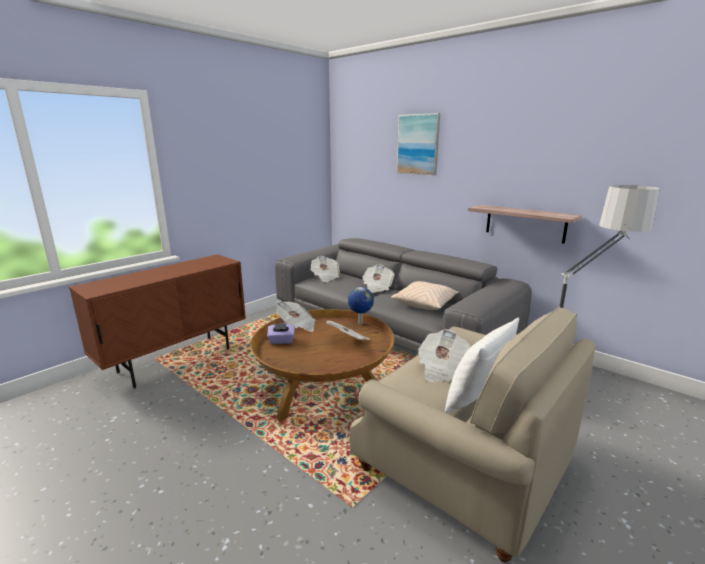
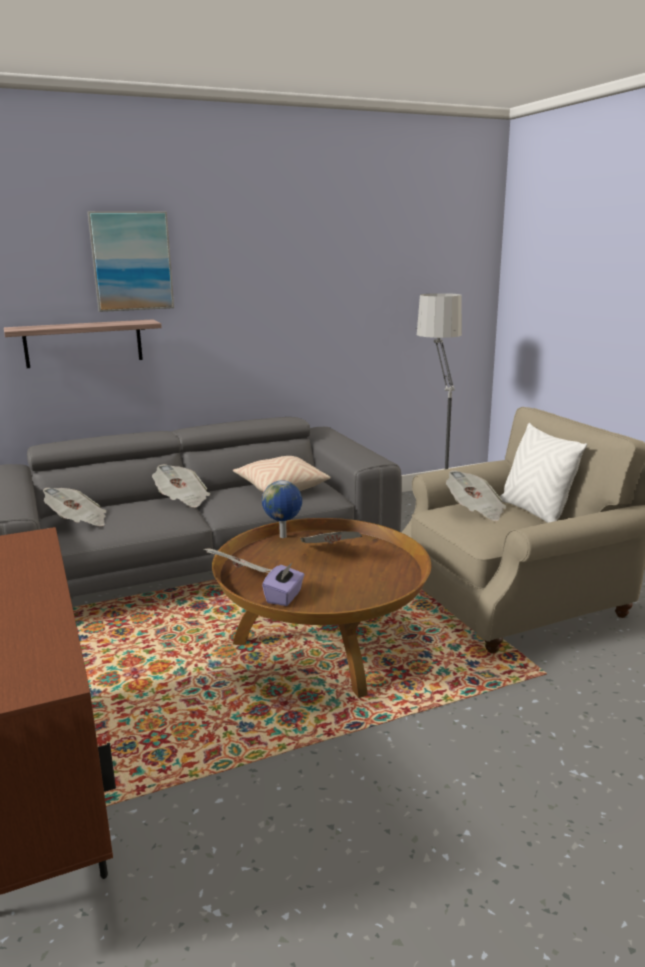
camera: 65 degrees left, 0 degrees up
(525, 223) = (308, 355): shelf -> shelf (83, 343)

